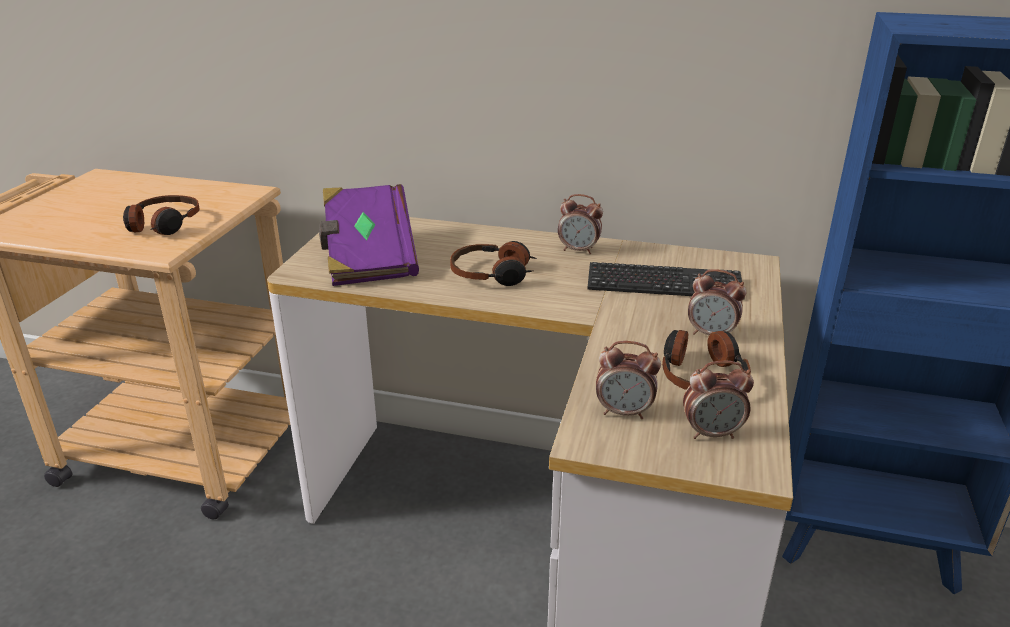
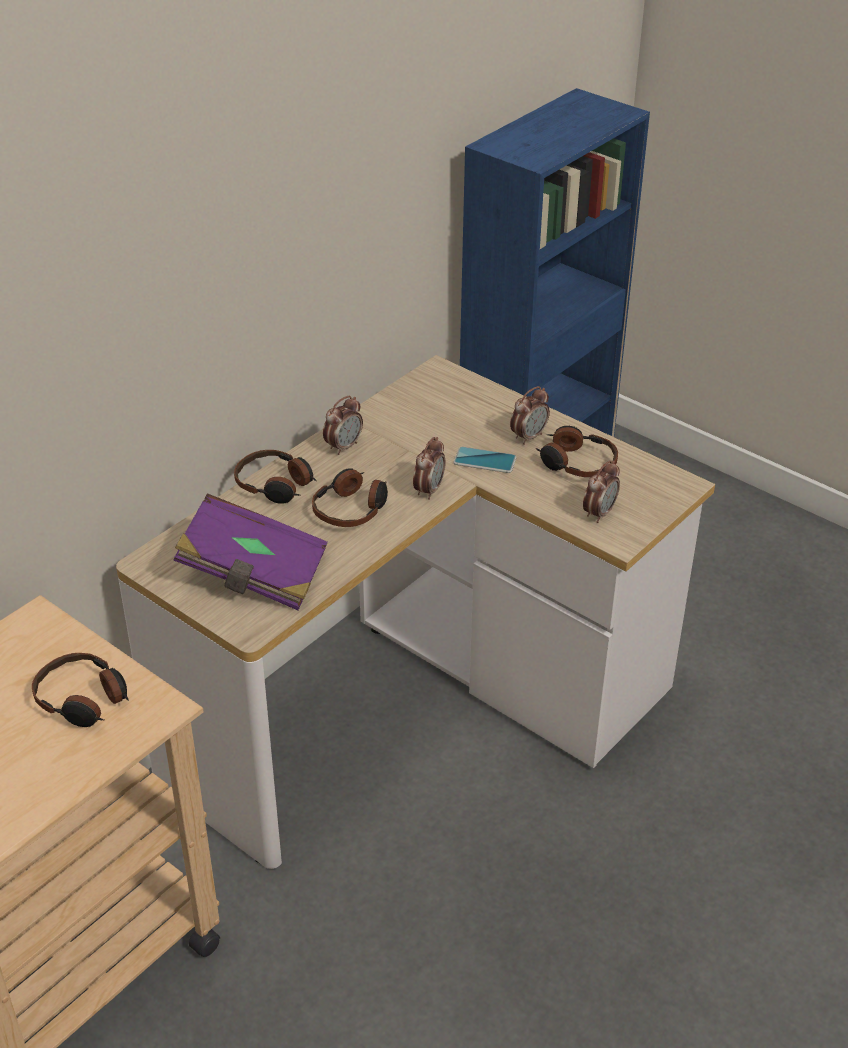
camera: 65 degrees left, 10 degrees up
(494, 237) = (275, 485): none -> headphones
(638, 319) = (485, 460): none -> phone
(664, 284) = (439, 427): keyboard -> none
(712, 433) = (642, 486): alarm clock -> alarm clock (429, 490)

